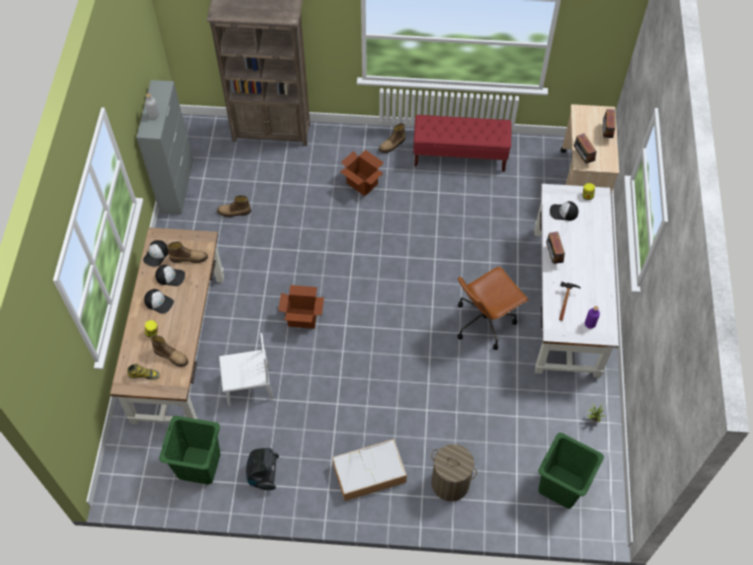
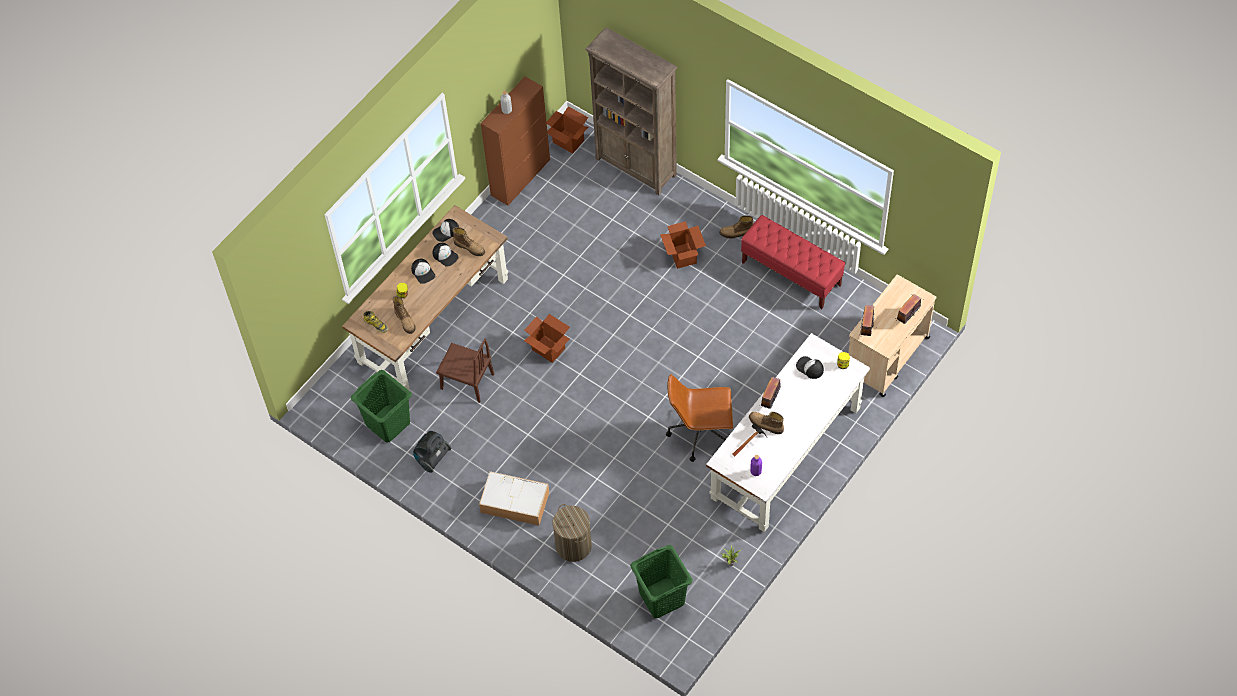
camera: 35 degrees right, 0 degrees up
(177, 185) = (521, 177): grey cabinet -> brown cabinet
(198, 138) = (568, 141): none -> cardboard box
(234, 212) = (553, 226): boot -> boot (765, 425)
(248, 385) = (467, 381): white chair -> brown chair

